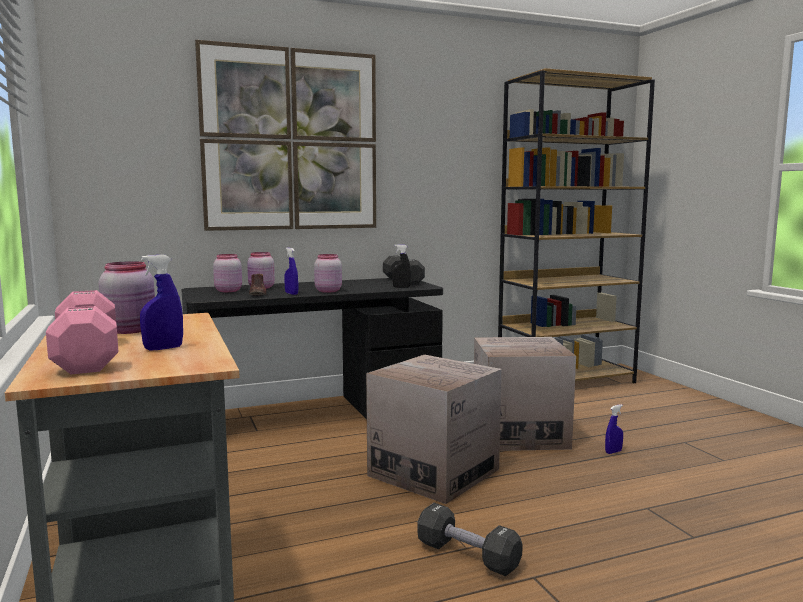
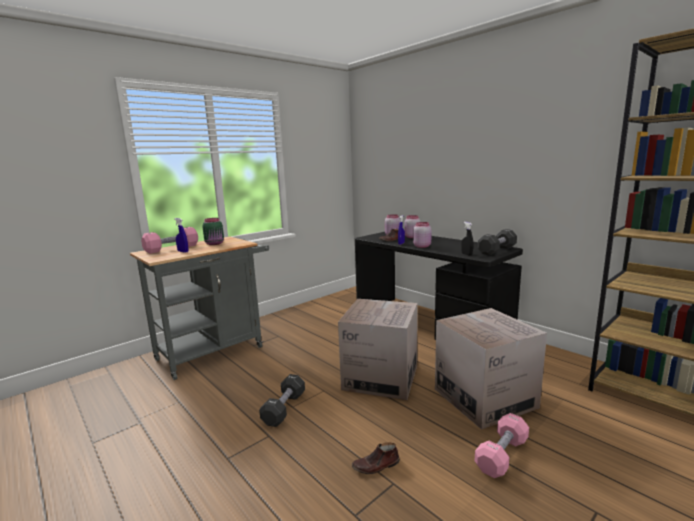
camera: 70 degrees right, 5 degrees up
(131, 330) = (215, 244): pink jar -> green jar
(291, 140) = (448, 142): picture -> none
(613, 452) = (501, 455): blue spray bottle -> pink dumbbell
(617, 511) = (376, 466): none -> brown shoe

